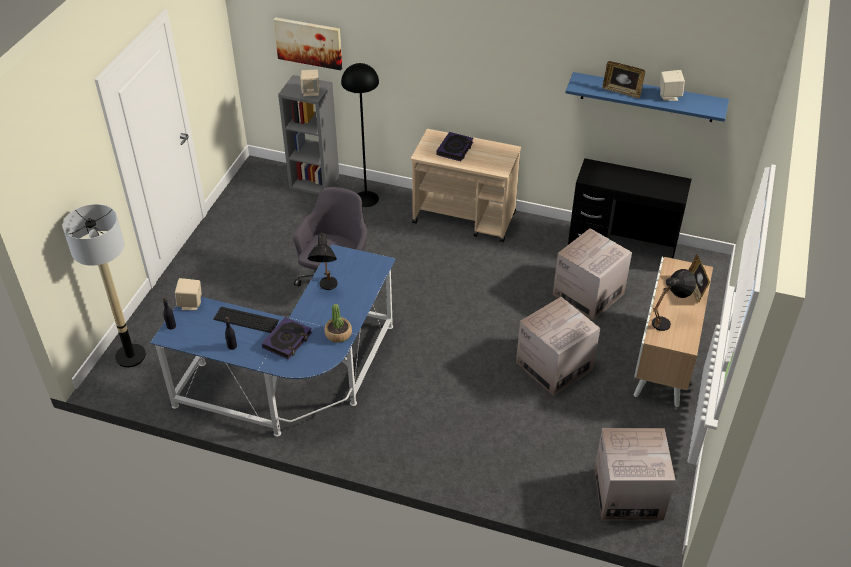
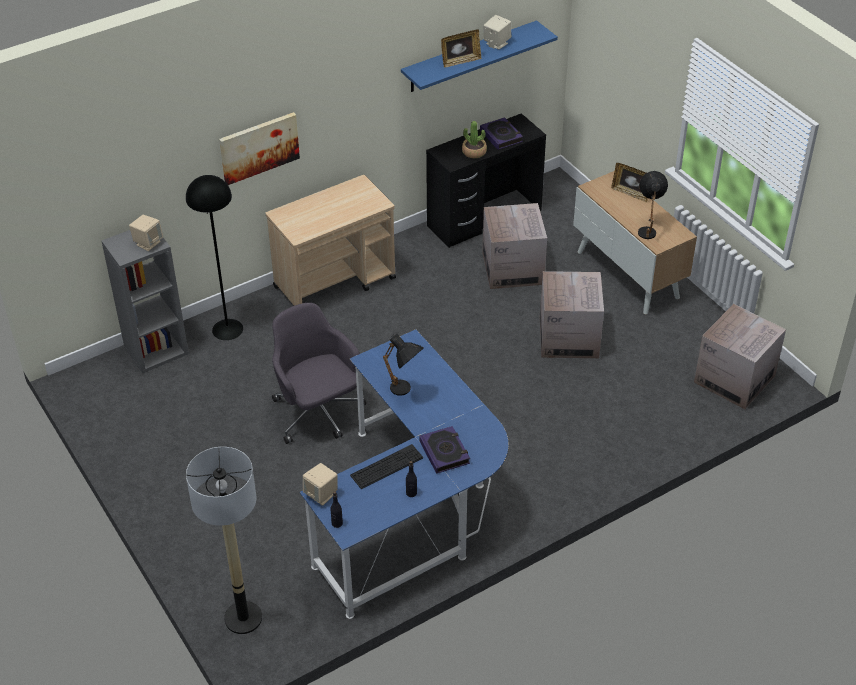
camera: 50 degrees left, 0 degrees up
(309, 43) = (115, 191): picture -> picture (259, 147)
(338, 334) = (471, 415): potted plant -> potted plant (474, 152)
(455, 149) = (317, 212): book -> book (501, 136)

